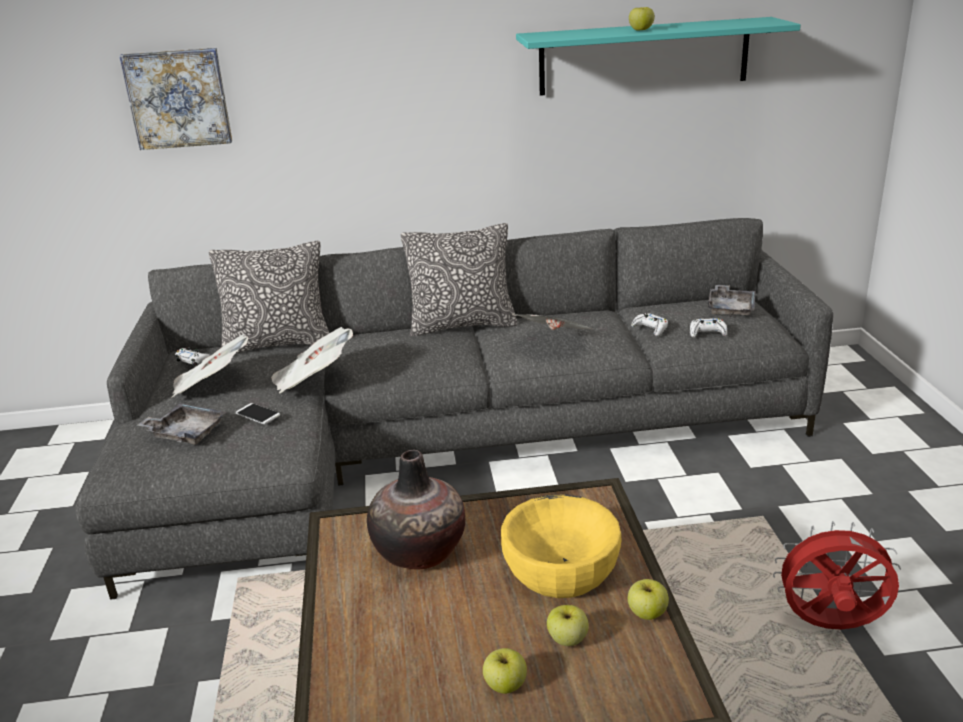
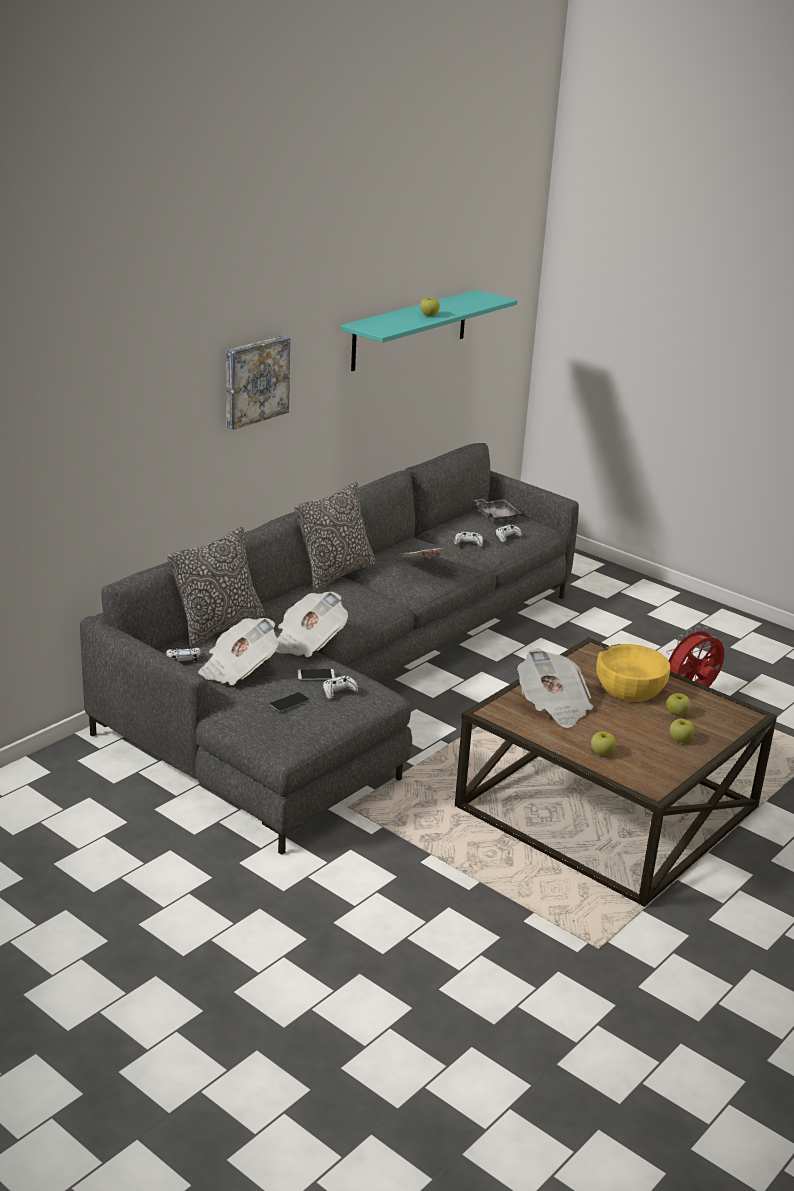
camera: 45 degrees left, 0 degrees up
(178, 98) = (117, 420): picture -> picture (255, 381)
(186, 432) = (289, 702): grey tray -> phone
(246, 438) = (339, 691): none -> white game controller
(420, 551) = (553, 706): vase -> newspaper
(647, 613) = (691, 690): apple -> apple (602, 752)

